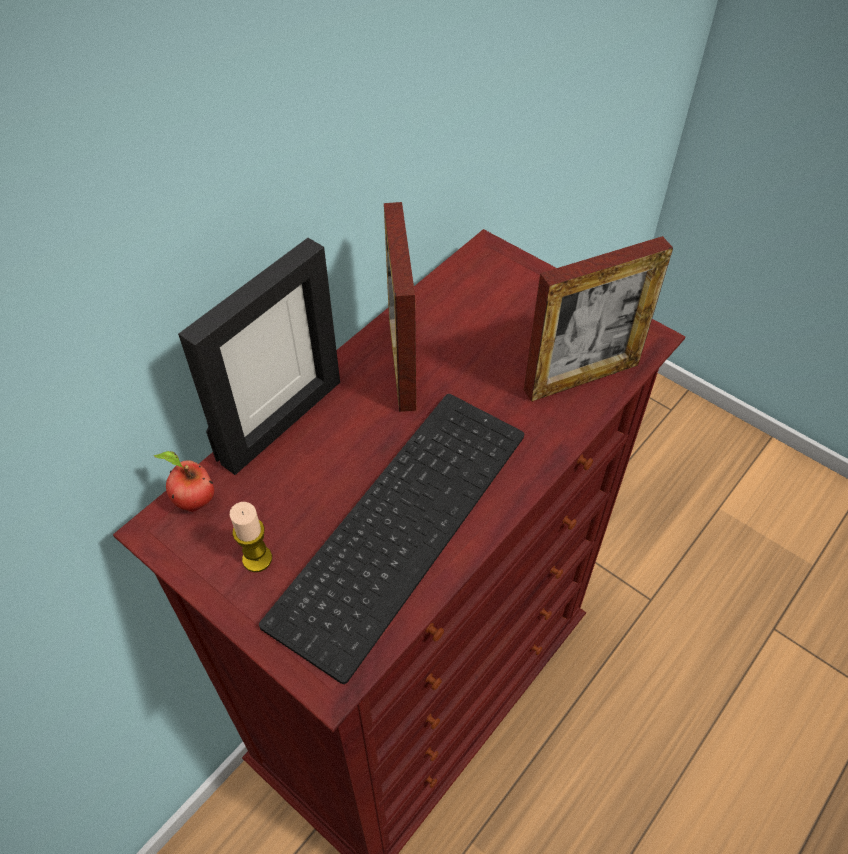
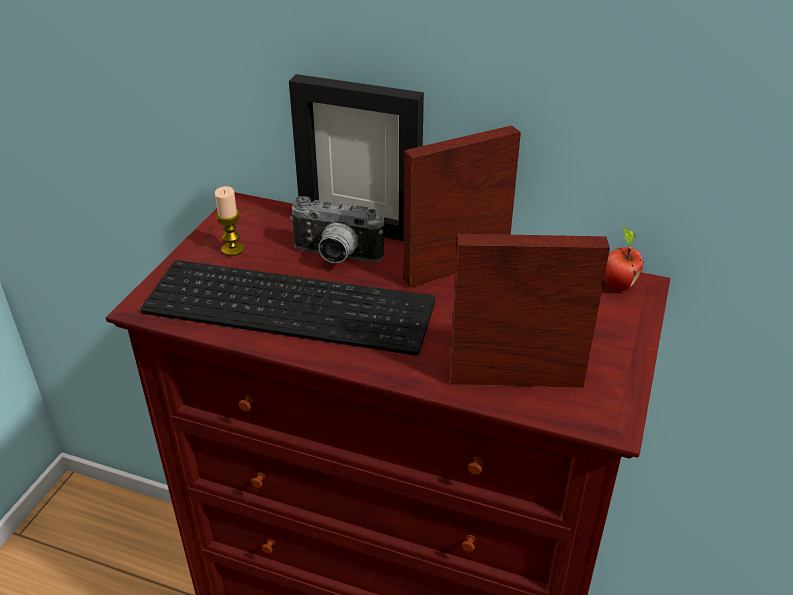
camera: 70 degrees right, 15 degrees down
(193, 501) = (270, 212): apple -> apple (617, 285)
(330, 460) = (335, 258): none -> camera
(581, 377) = (516, 379): picture frame -> picture frame turned 135 degrees clockwise

